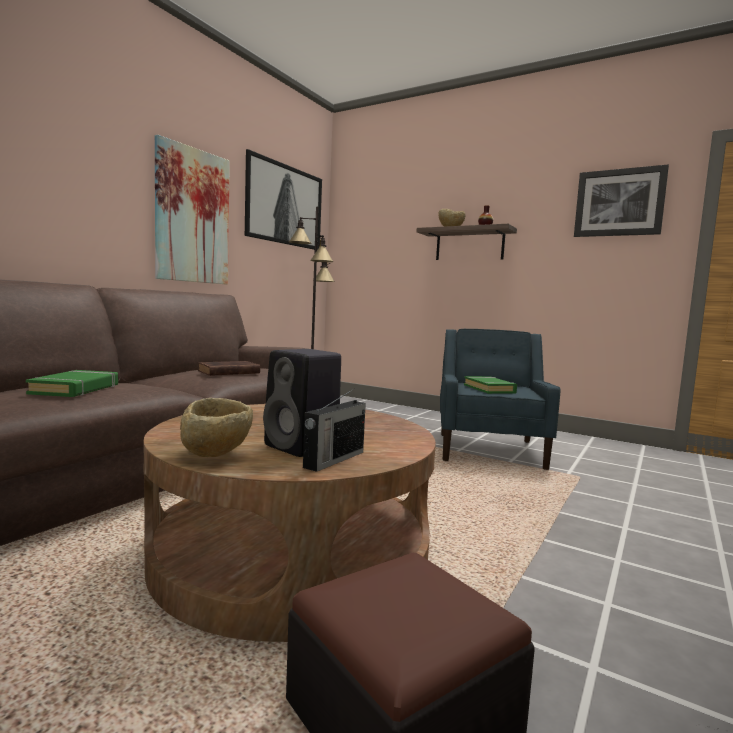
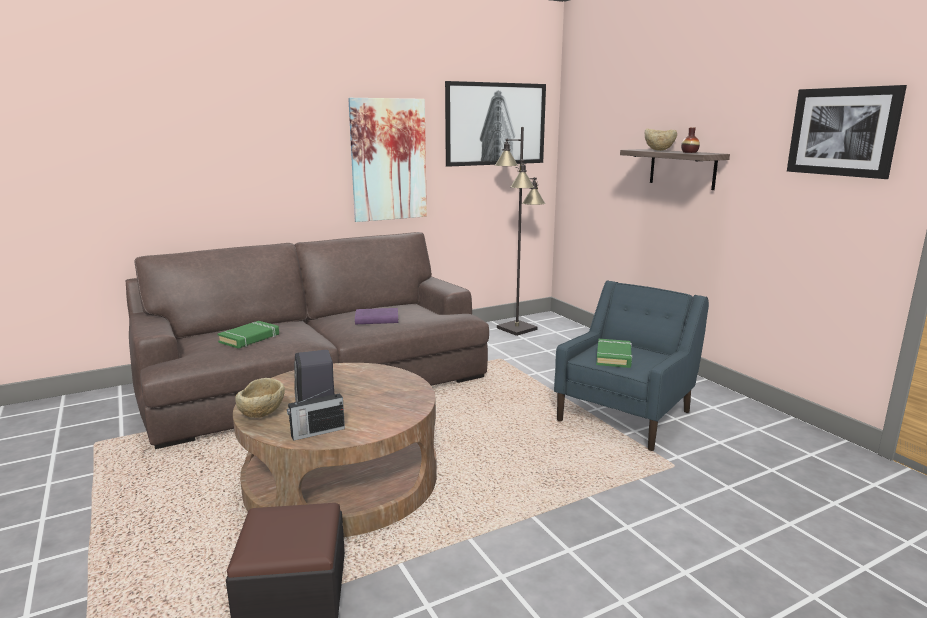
camera: 30 degrees right, 10 degrees up
(227, 372) = (375, 319): brown book -> purple book

